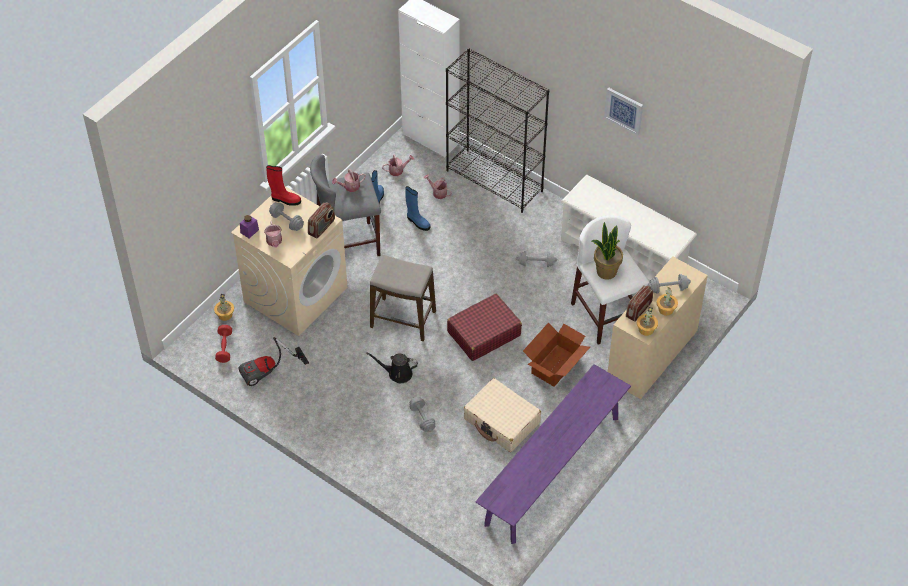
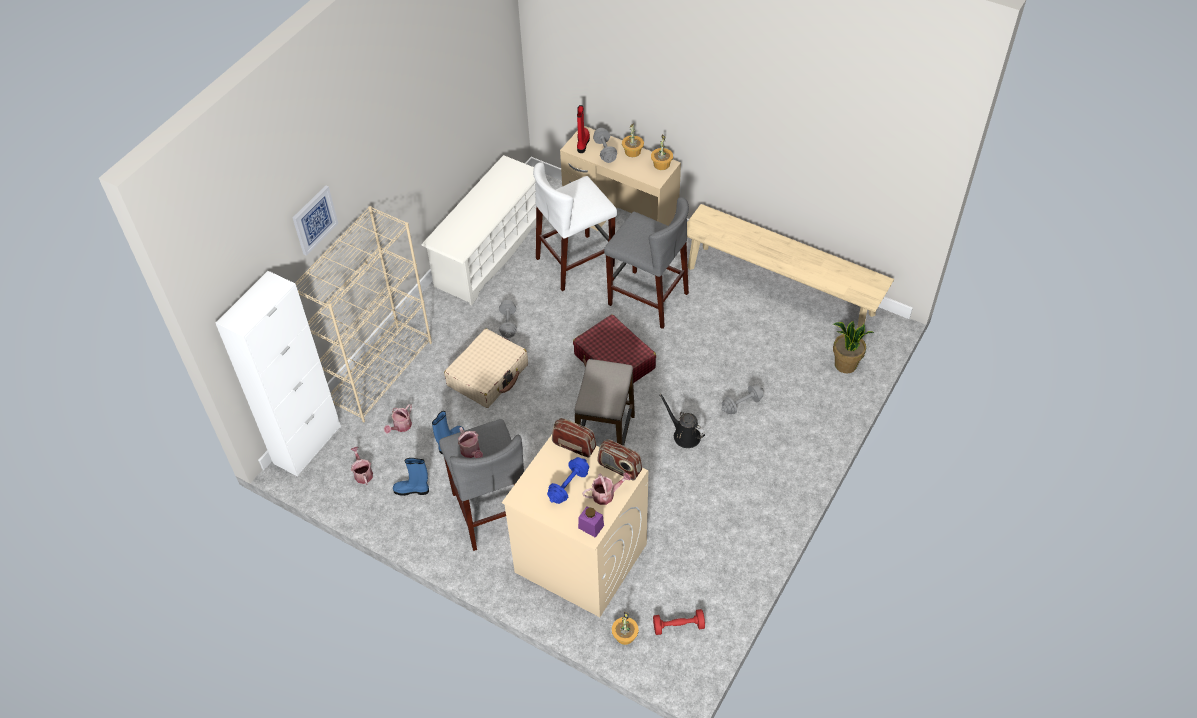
camera: 95 degrees left, 0 degrees up
(269, 372) = (707, 568): vacuum cleaner -> none
(285, 200) = (529, 494): red boot -> red boot (582, 143)
(287, 221) = (568, 486): grey dumbbell -> blue dumbbell
(397, 373) = (684, 435): black watering can -> black watering can turned 135 degrees clockwise
(495, 181) = (381, 372): black bookcase -> beige bookcase
(502, 421) = (729, 335): beige suitcase -> beige suitcase (488, 375)
(552, 470) = (779, 291): purple bench -> beige bench
(554, 365) = (648, 298): cardboard box -> grey stool
(606, 271) = (581, 205): potted plant -> potted plant (845, 365)
(624, 110) = (423, 125): picture -> picture (314, 220)
(638, 310) = (637, 171): radio -> radio (619, 468)

